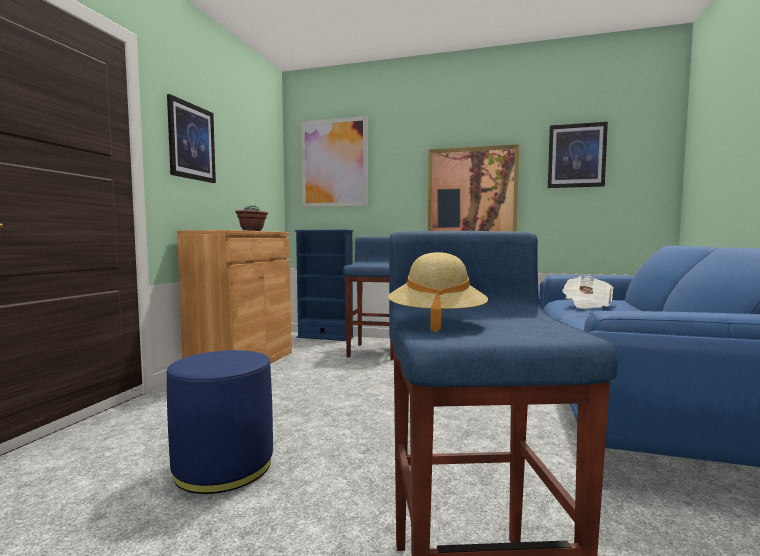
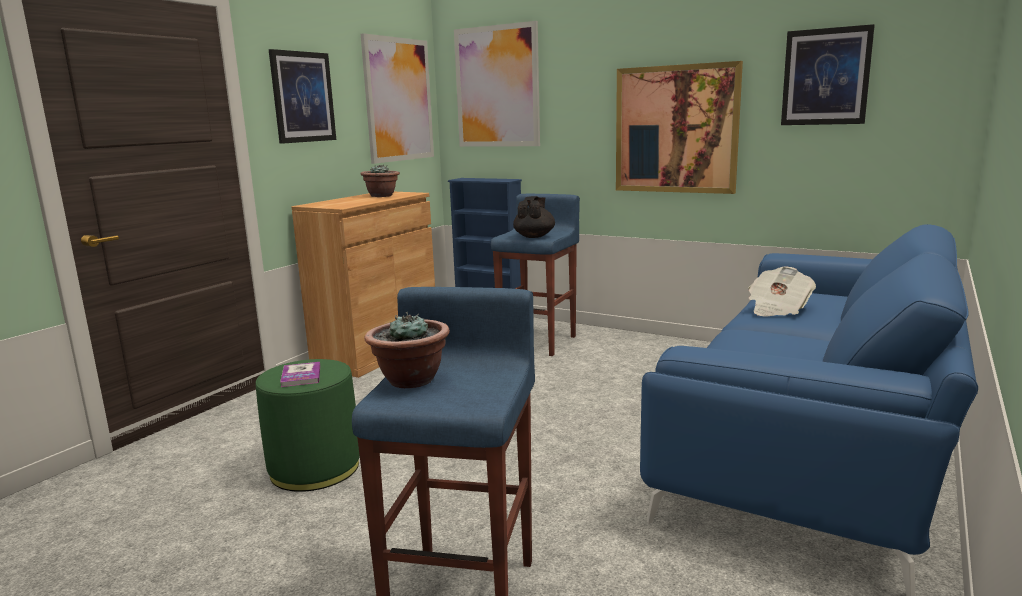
camera: 15 degrees right, 10 degrees up
(219, 363) = (301, 376): none -> book
(224, 466) = (315, 468): blue ottoman -> green ottoman
(260, 165) = (398, 100): none -> picture
(377, 264) = (534, 236): none -> black teapot
(436, 321) = (410, 380): beige hat -> potted plant

